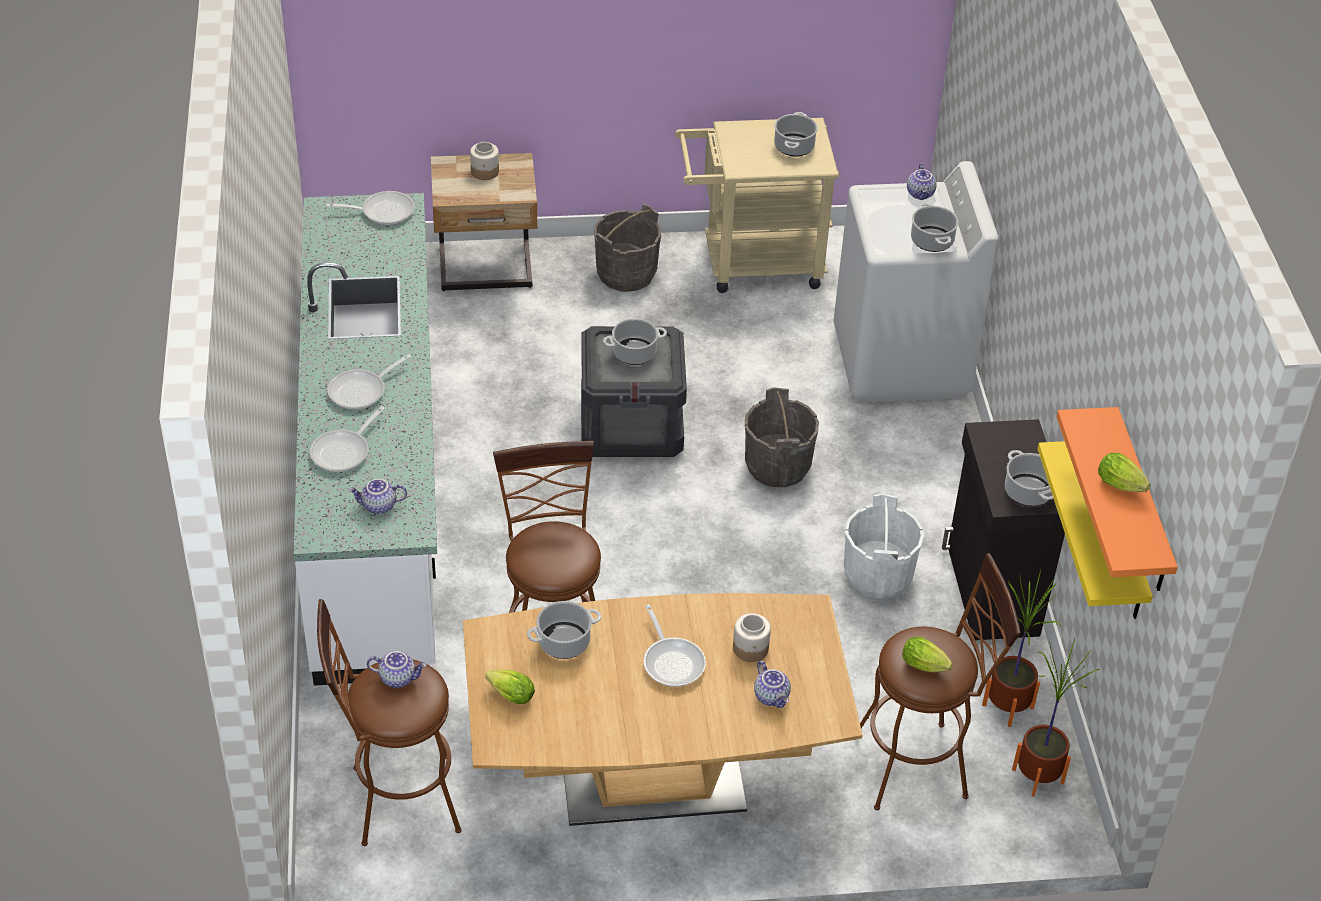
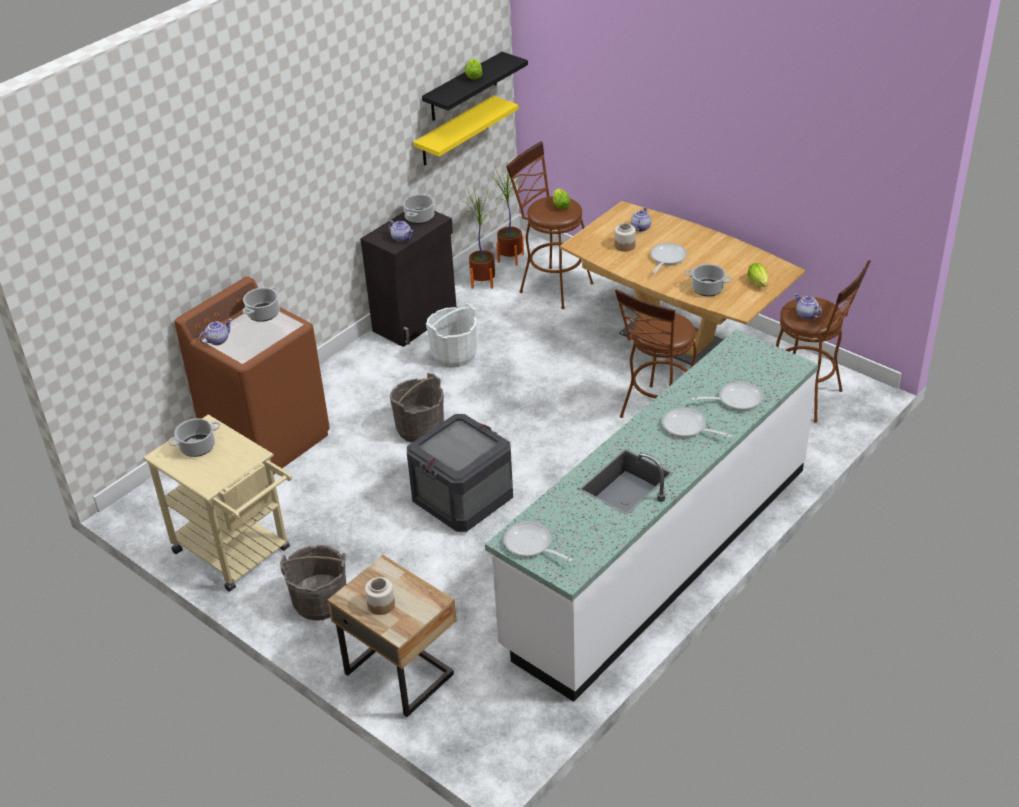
camera: 130 degrees left, 5 degrees down
(362, 391) = (687, 427): frying pan -> frying pan turned 150 degrees counterclockwise
(378, 506) = (746, 362): teapot -> teapot (402, 238)
(635, 353) = (453, 448): cooking pot -> none
(901, 362) = (268, 439): white washing machine -> brown washing machine
(1141, 504) = (463, 87): orange shelf -> black shelf

